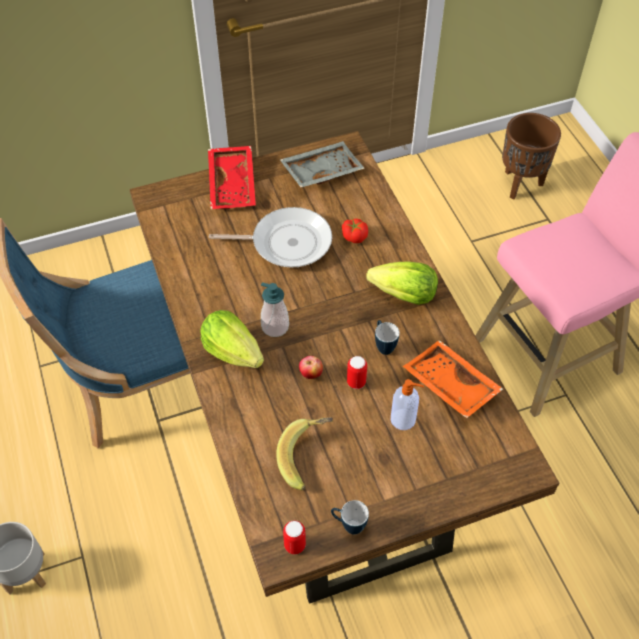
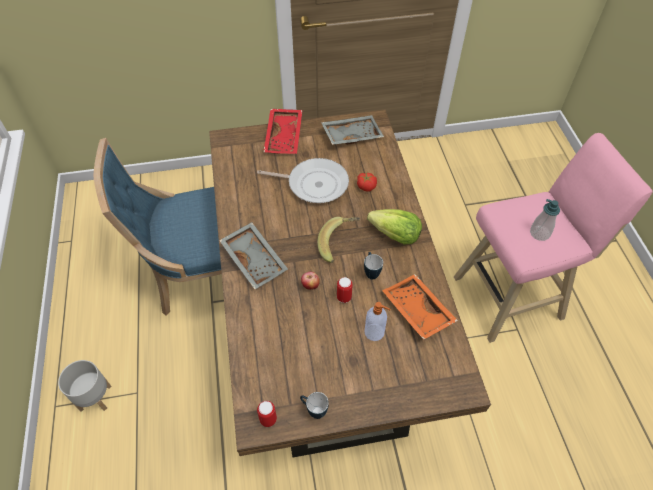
camera: 10 degrees right, 0 degrees up
(232, 351) = (255, 259): lettuce -> grey tray
(275, 326) = (291, 245): soap dispenser -> soap dispenser (539, 233)
(308, 458) = (294, 351): banana -> banana (339, 244)
(521, 184) = (509, 168): brown planter -> none

